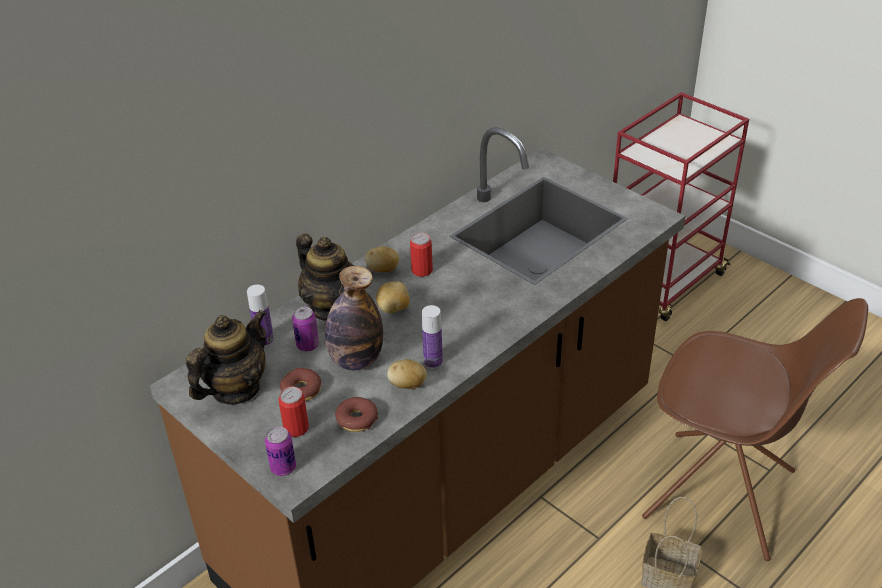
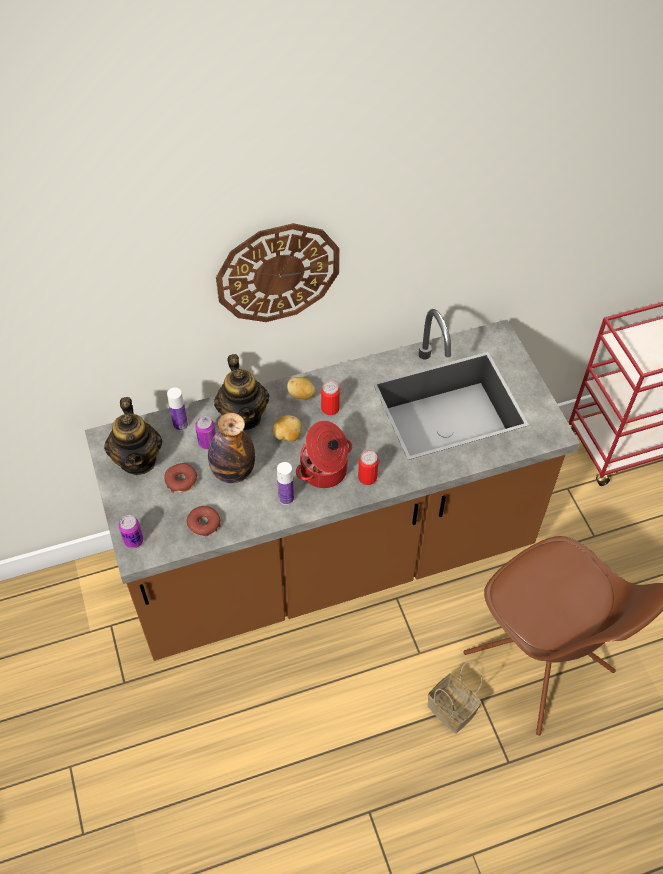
camera: 25 degrees right, 15 degrees up
(235, 389) = (138, 459): teapot -> teapot turned 105 degrees clockwise
(296, 428) = (160, 512): can -> can (367, 477)
(332, 113) = (278, 272): none -> wall clock
(407, 385) = (256, 510): potato -> none
(456, 324) = (324, 471): none -> cooking pot

